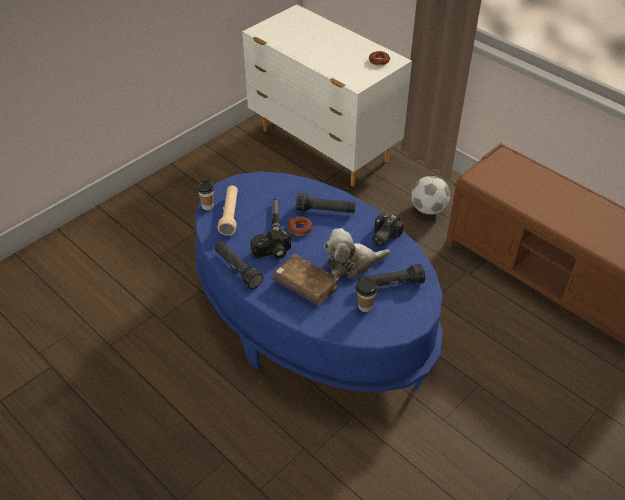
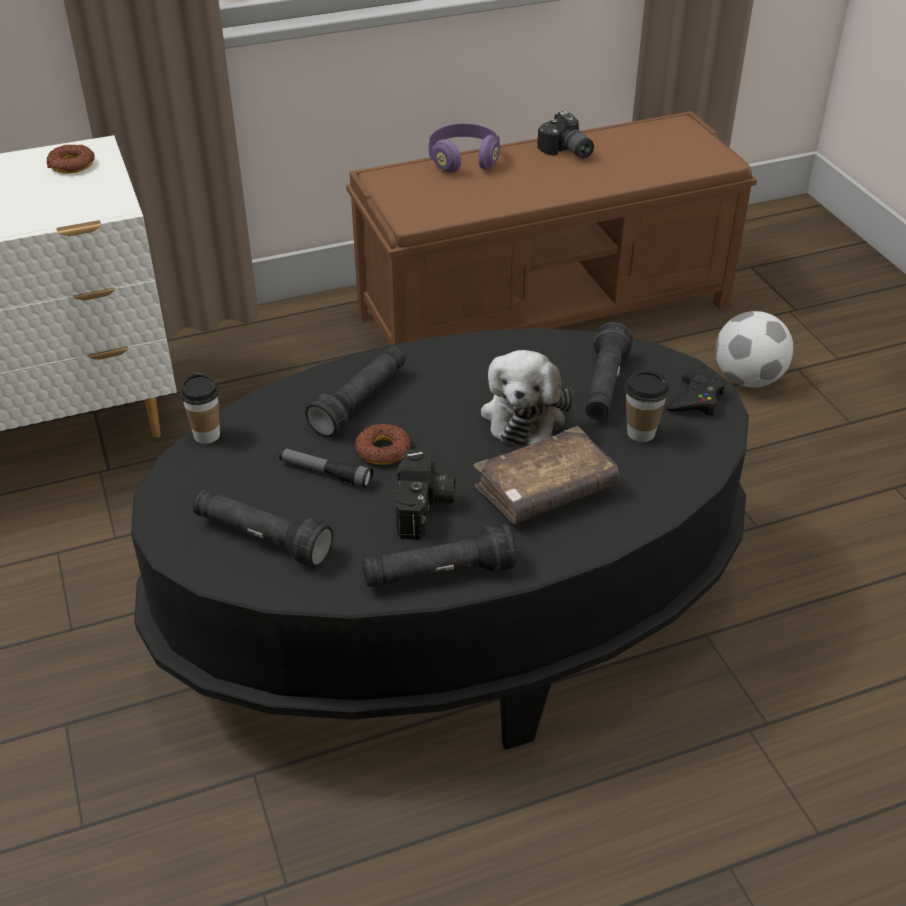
camera: 65 degrees left, 5 degrees down
(208, 206) = (202, 567): cup -> cup (207, 435)
(230, 215) = (262, 539): beige flashlight -> black flashlight
(312, 318) = (453, 611): blue coffee table -> black coffee table
(382, 236) = (480, 357): camera -> camera (566, 152)
(404, 320) = (696, 400): none -> black game controller
(428, 209) = (301, 369): football -> football (747, 379)
(548, 175) = (463, 160): none -> purple headphones

